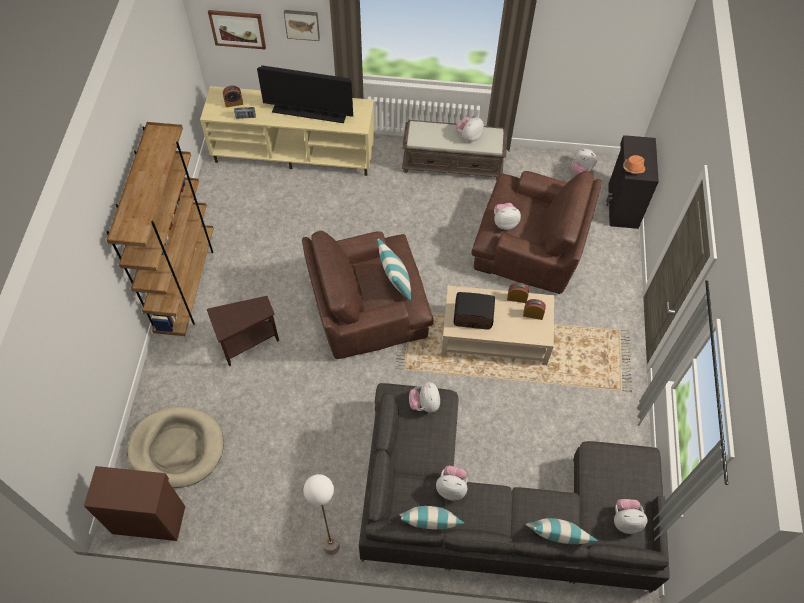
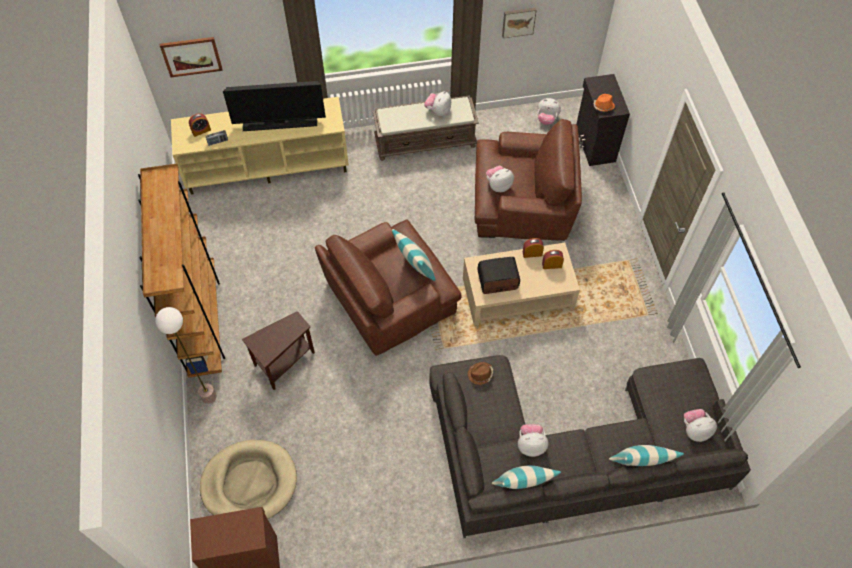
camera: 15 degrees left, 0 degrees up
(302, 24) = (257, 38): picture -> picture (518, 21)
(331, 546) = (430, 533): floor lamp -> floor lamp (208, 397)
(424, 404) = (480, 374): plush toy -> brown hat

